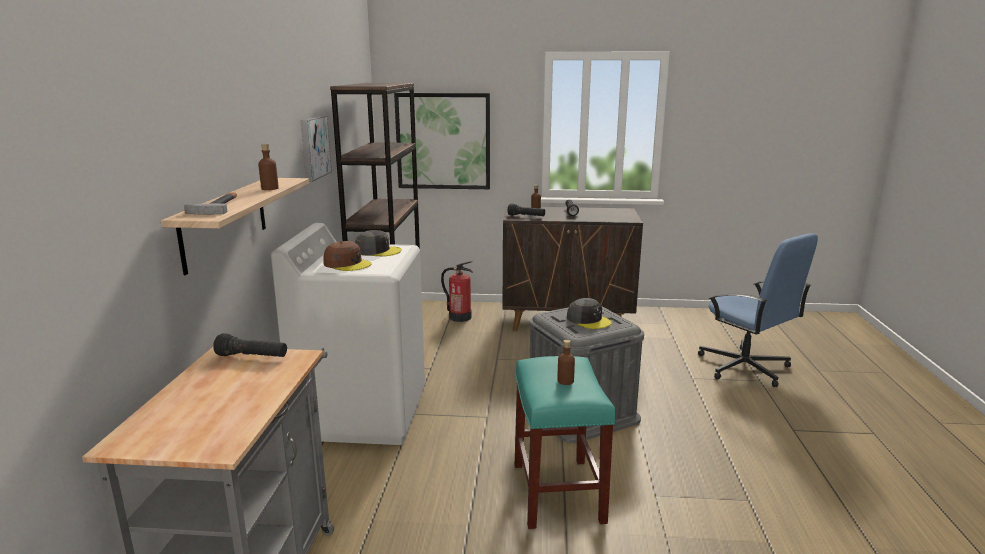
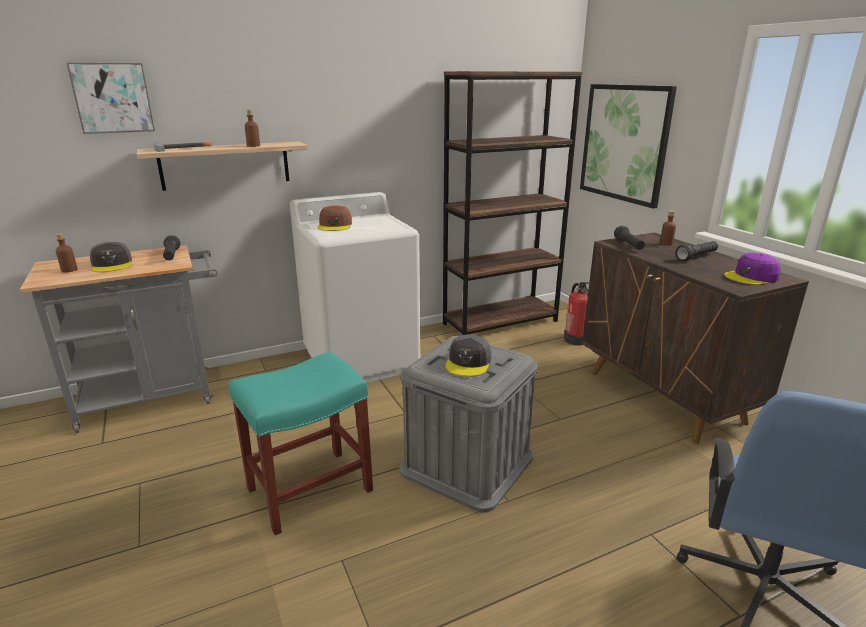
camera: 60 degrees right, 5 degrees up
(313, 147) = (402, 126): picture -> picture (112, 98)
(377, 251) = (379, 225): grey cap -> grey cap (112, 264)
(565, 381) = (291, 380): brown bottle -> brown bottle (69, 270)
(617, 213) = (751, 277): none -> purple cap

